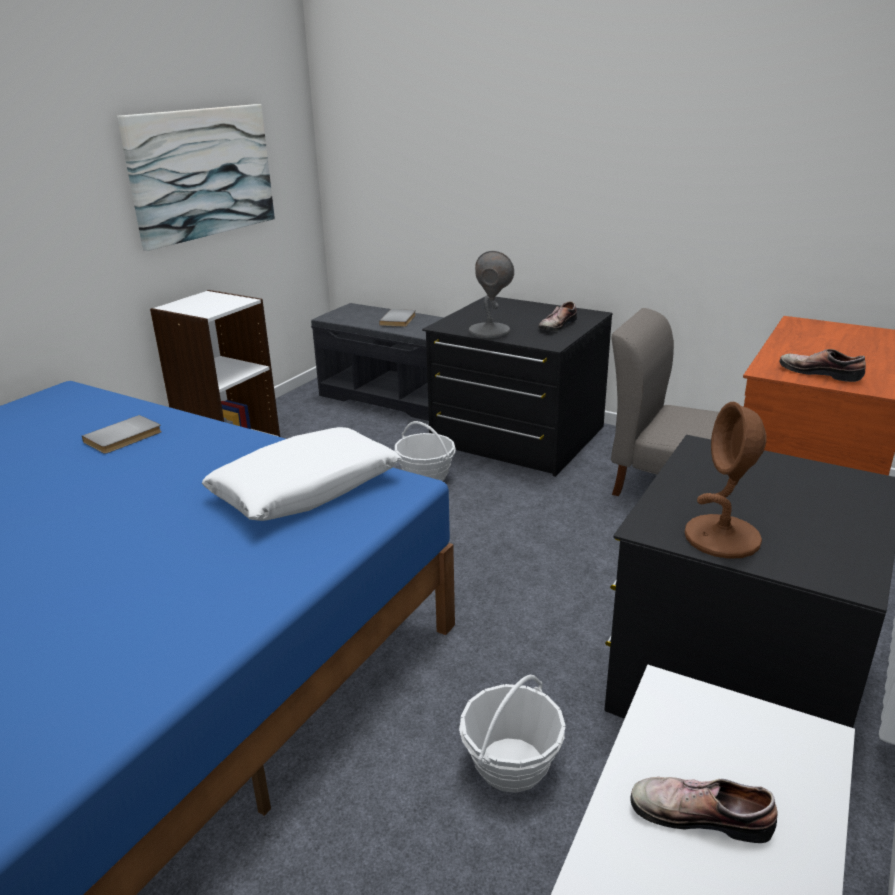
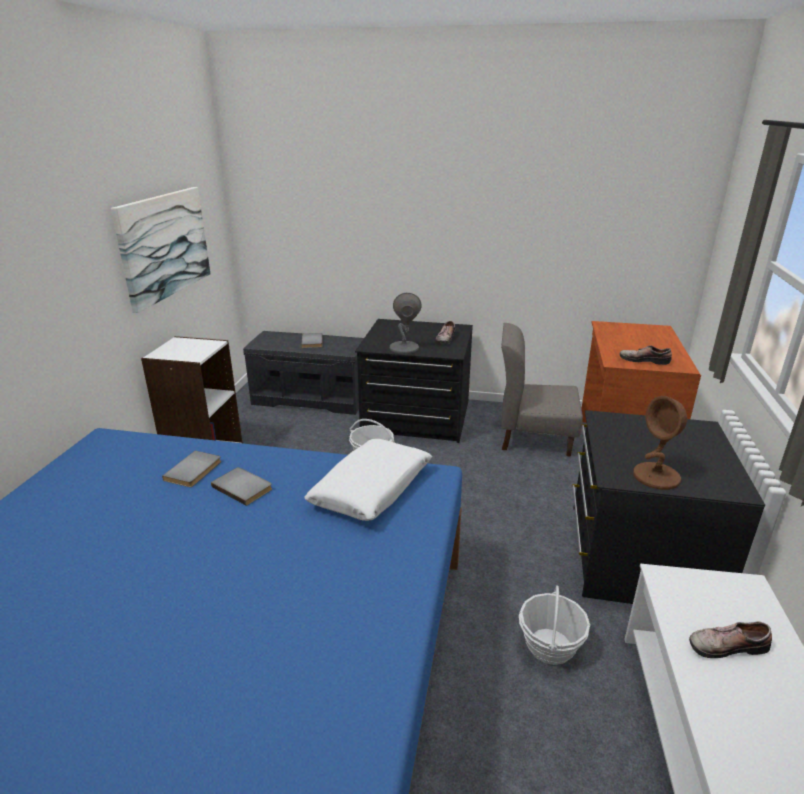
camera: 20 degrees left, 0 degrees up
(160, 462) = (243, 487): none -> grey book

